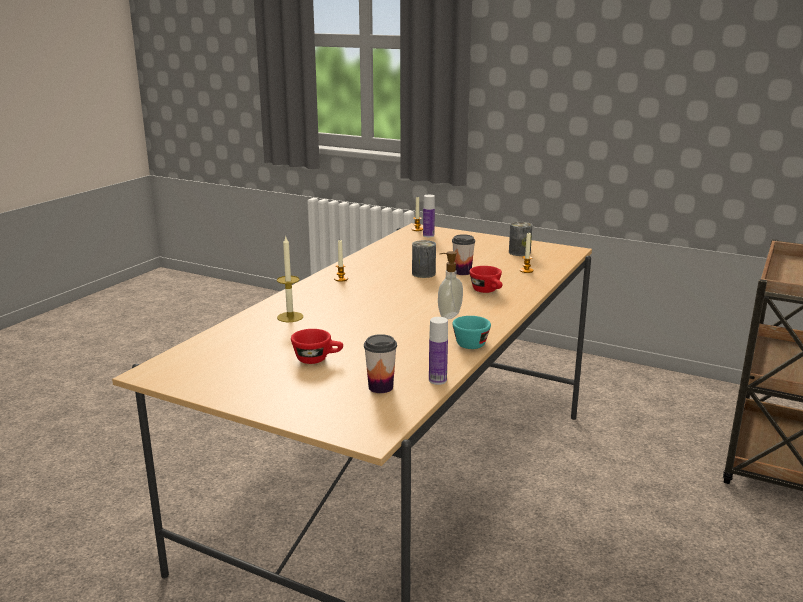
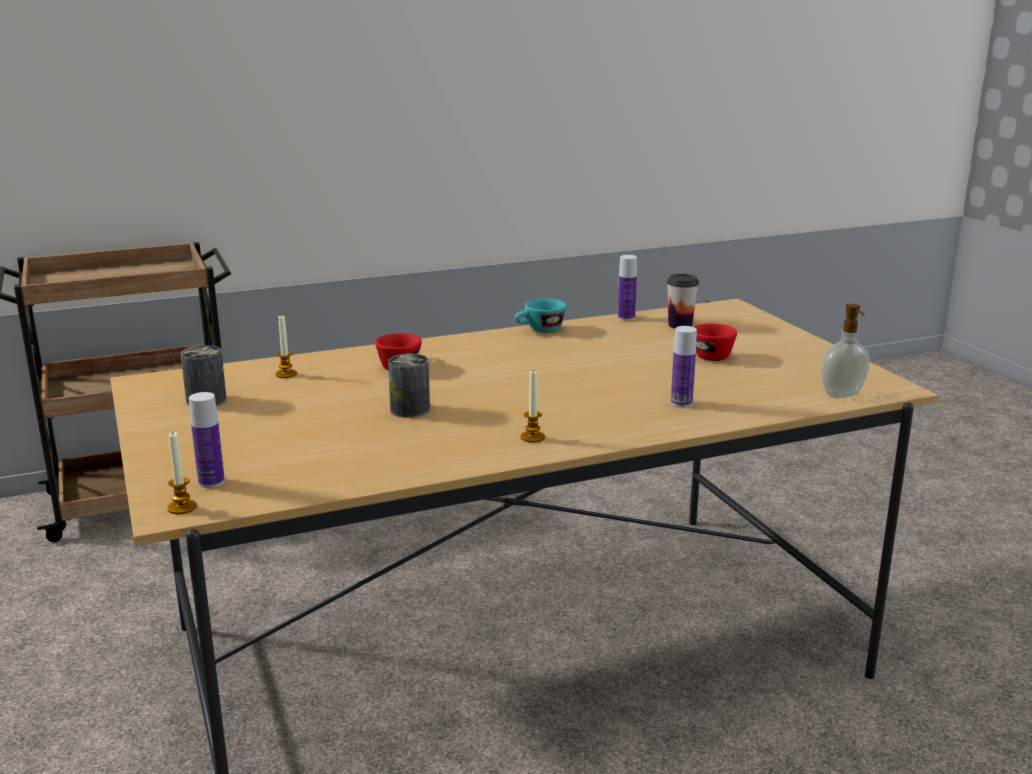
camera: 140 degrees left, 0 degrees up
(290, 317) = (681, 403): candle -> bottle
(448, 315) = (505, 355): soap dispenser -> soap dispenser (843, 395)
(462, 272) = (359, 396): cup -> none

